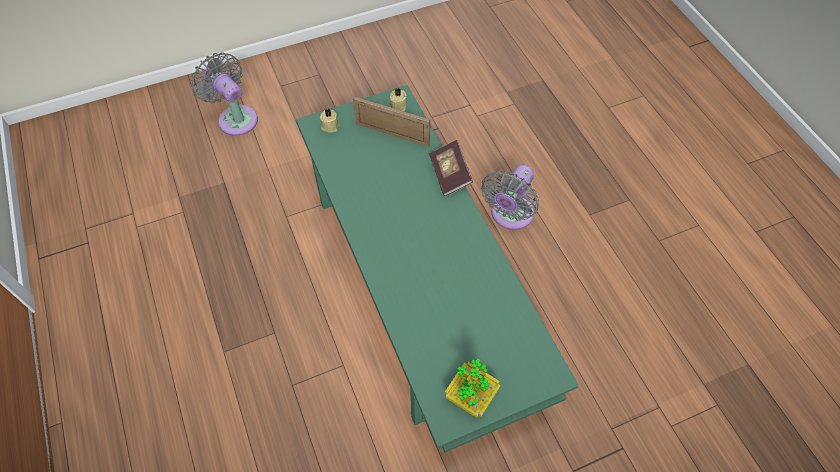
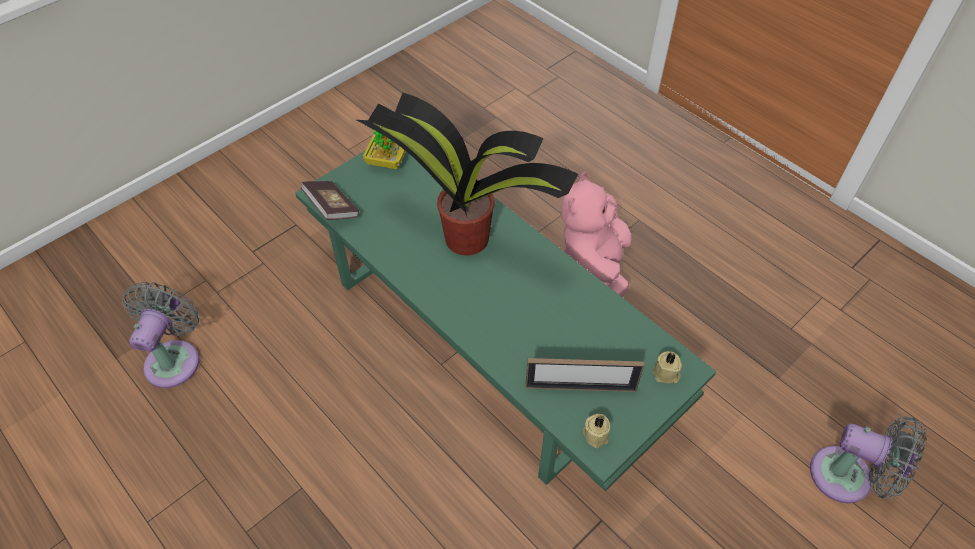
camera: 160 degrees right, 5 degrees down
(298, 313) = (594, 268): none -> pink plush toy
(425, 276) = (464, 237): none -> potted plant
(450, 175) = (482, 353): book -> book (331, 208)
(510, 215) = (408, 450): grey fan -> grey fan (175, 358)

